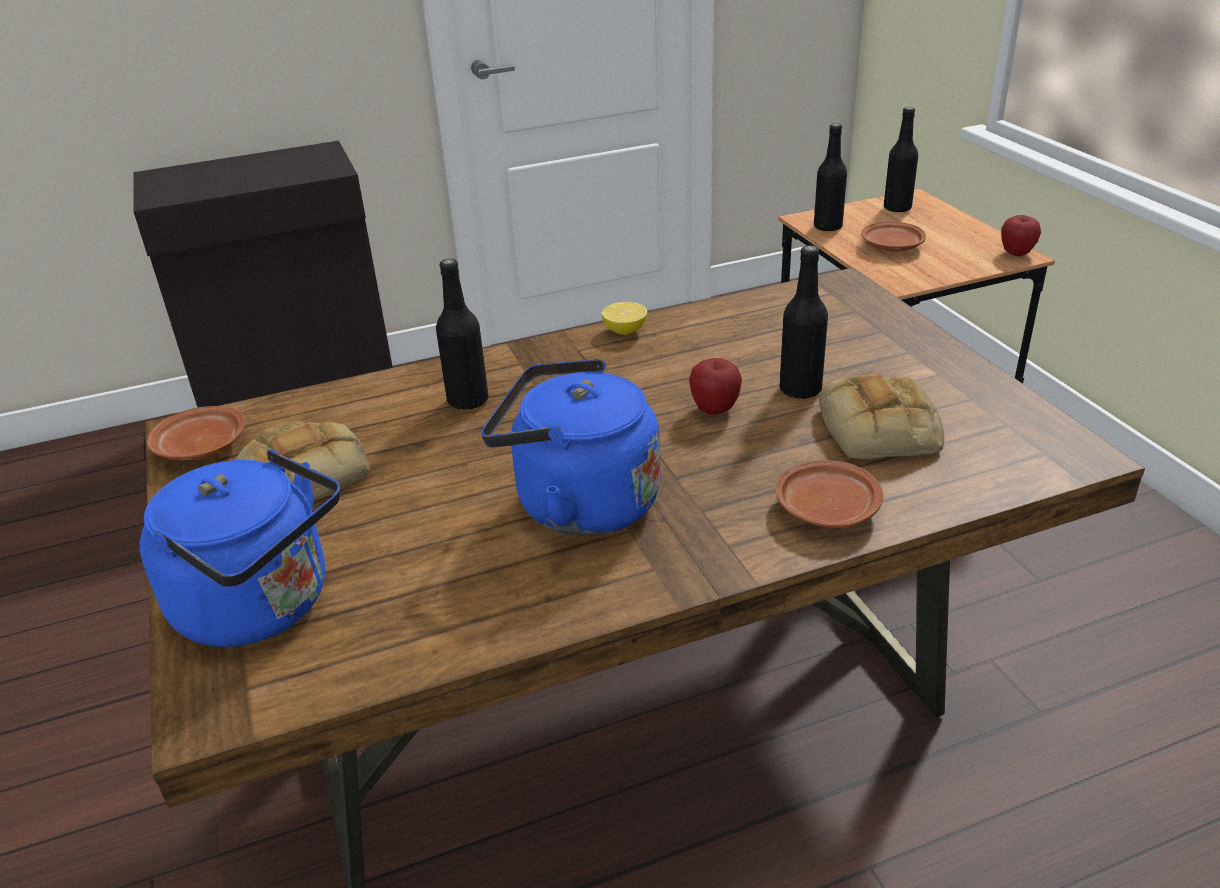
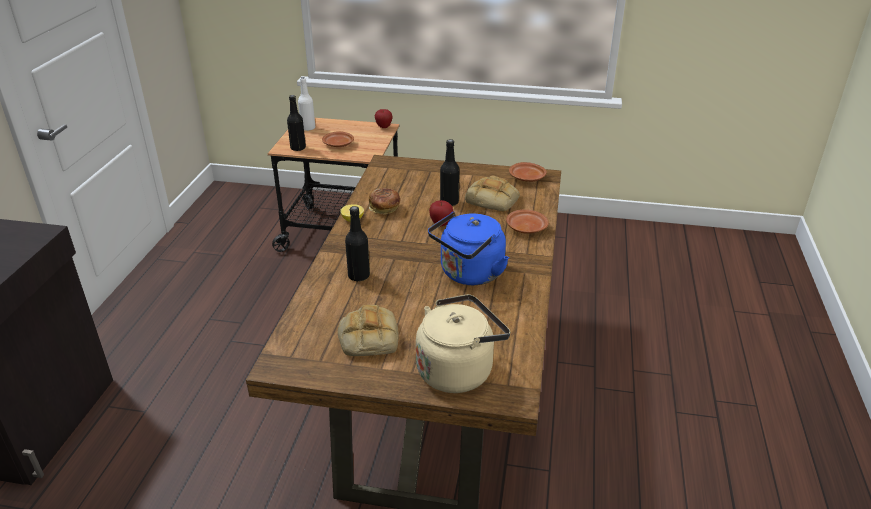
camera: 60 degrees left, 0 degrees up
(200, 448) = (301, 364): brown plate -> brown plate (527, 178)
(263, 606) = (458, 370): blue kettle -> beige kettle
(693, 342) = (384, 209): none -> bread
(897, 208) = (308, 128): black bottle -> white bottle

